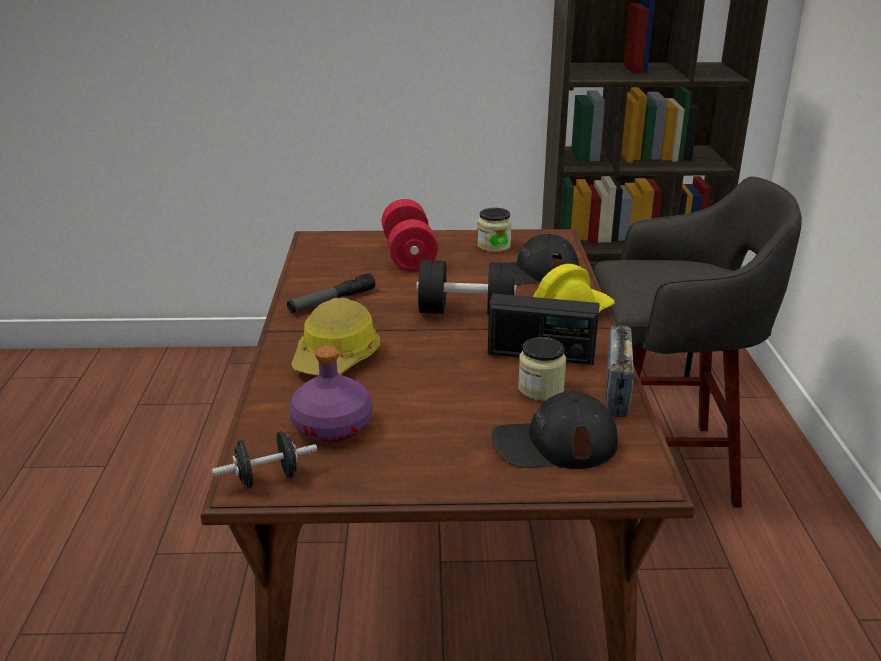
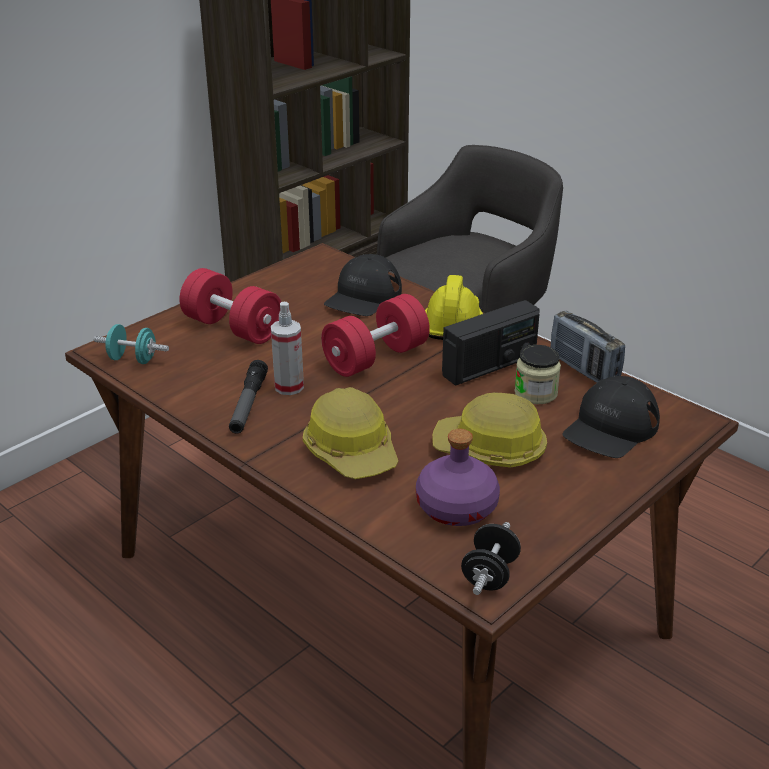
camera: 45 degrees left, 5 degrees up
(319, 248) = (133, 359): none -> turquoise dumbbell
(375, 303) = (289, 387): none -> spray bottle
(428, 405) = (490, 449): none -> hard hat
(466, 311) = (375, 358): black dumbbell -> red dumbbell
(493, 246) = (289, 287): jar -> none

